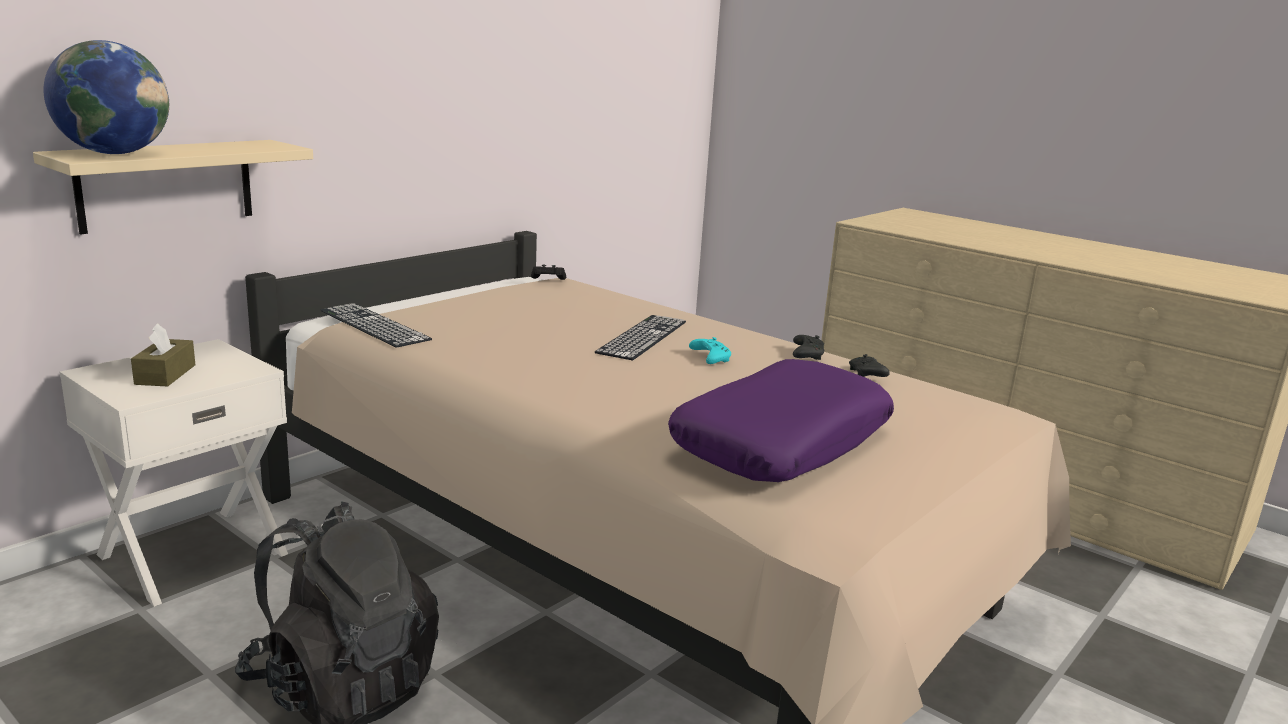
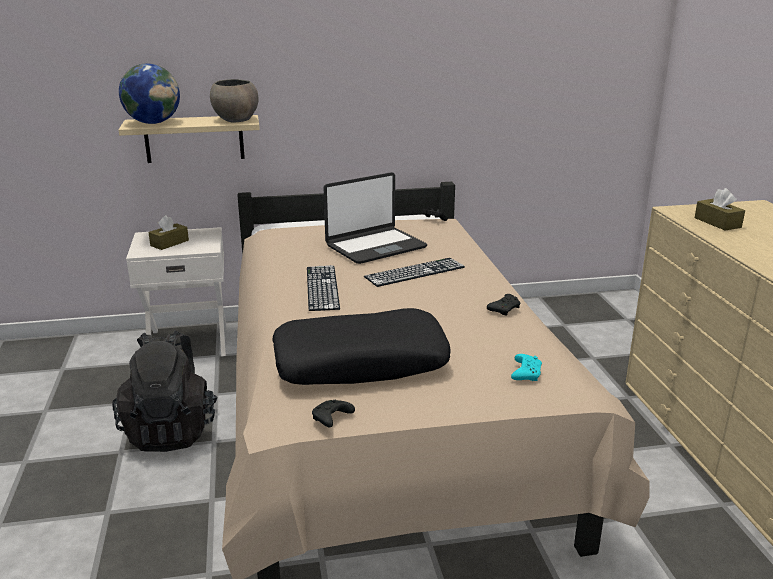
camera: 40 degrees right, 5 degrees up
(258, 145) = (235, 120): none -> grey bowl
(374, 325) = (281, 233): keyboard -> keyboard (322, 287)
(538, 318) = (375, 246): none -> laptop
(710, 358) = (428, 296): turquoise game controller -> turquoise game controller (525, 373)
(781, 442) = (361, 363): purple pillow -> black pillow
(867, 375) = (519, 335): black game controller -> black game controller (331, 419)
(917, 228) = (717, 222): none -> brown tissue box

